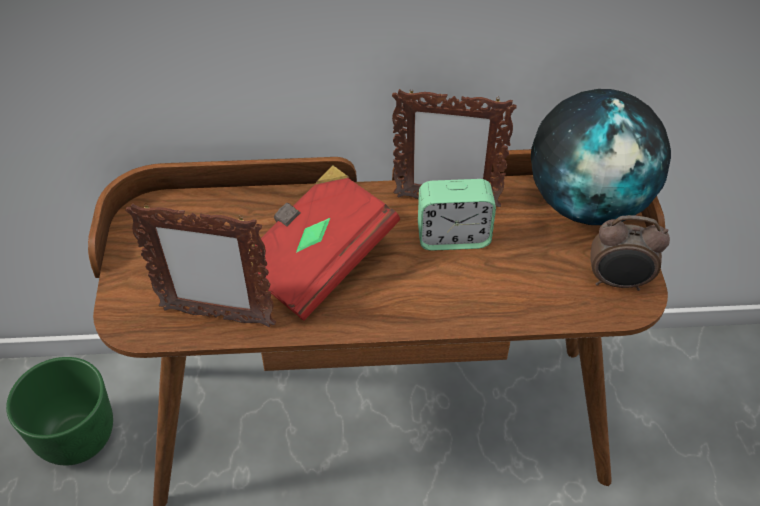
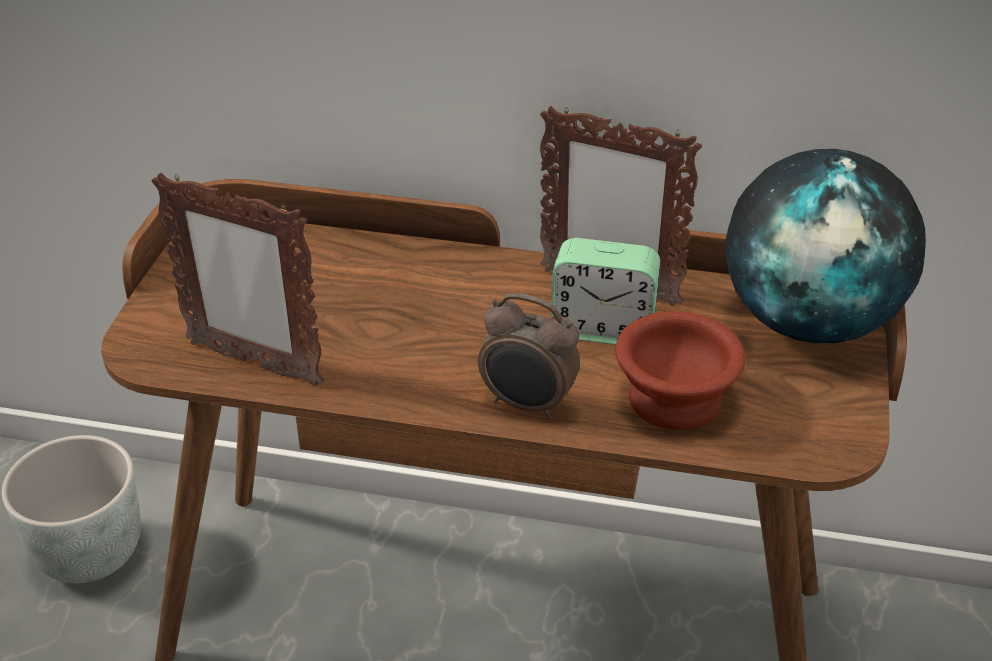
camera: 15 degrees right, 10 degrees down
(77, 439) = (89, 556): green planter -> grey planter
(318, 261) = (409, 325): red book -> none
(521, 287) = (674, 402): none -> brown bowl
(618, 282) = (818, 421): alarm clock -> alarm clock (527, 405)

